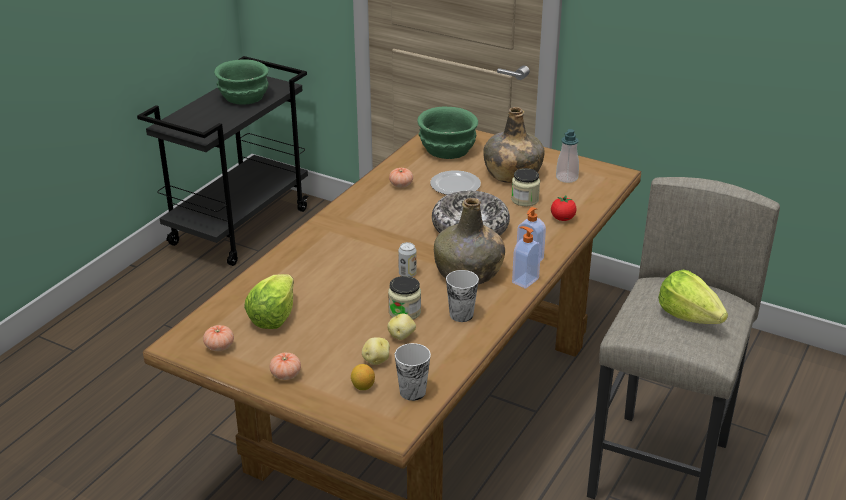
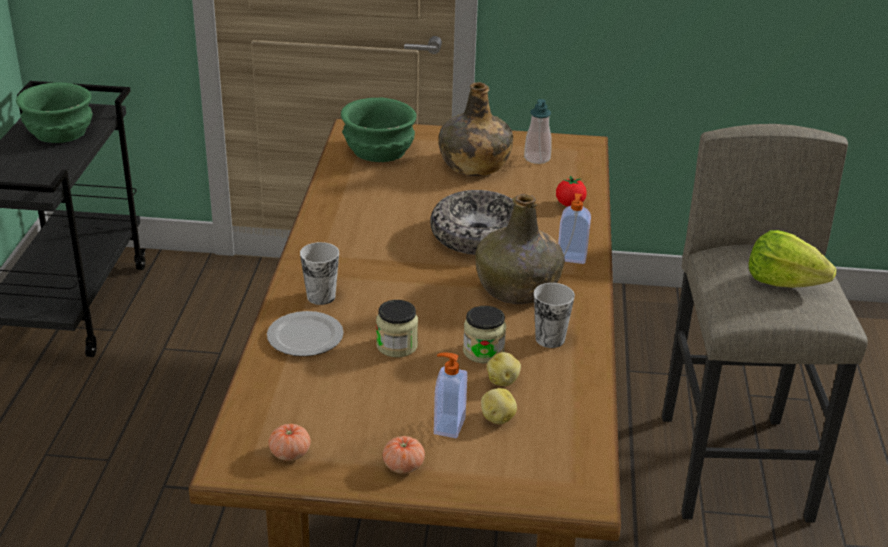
camera: 25 degrees left, 0 degrees up
(273, 317) = (329, 397): lettuce -> none
(363, 386) = (507, 454): lemon -> none
(401, 185) = (357, 202): tomato -> none
(407, 274) = (450, 305): can -> none
(412, 392) = (569, 444): cup -> cup (321, 296)
(454, 186) = (420, 191): plate -> plate (304, 337)
(524, 280) = (586, 283): soap dispenser -> soap dispenser (448, 426)
(525, 199) = (512, 191): jar -> jar (397, 346)

